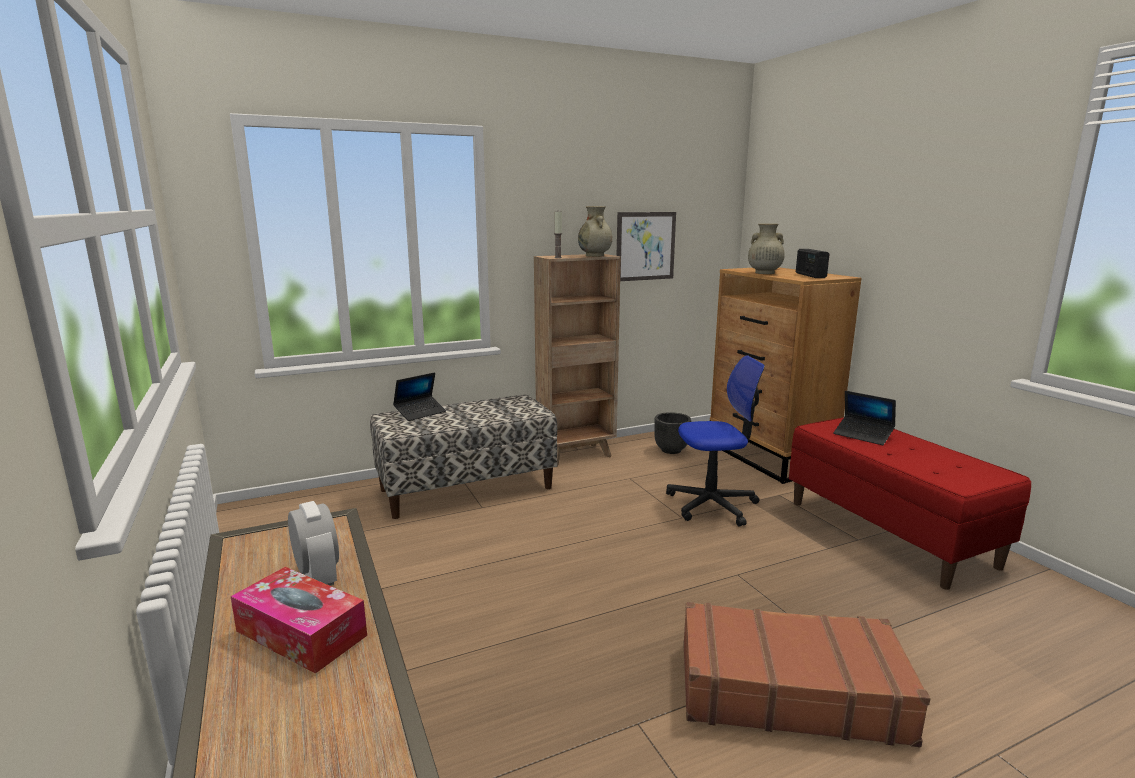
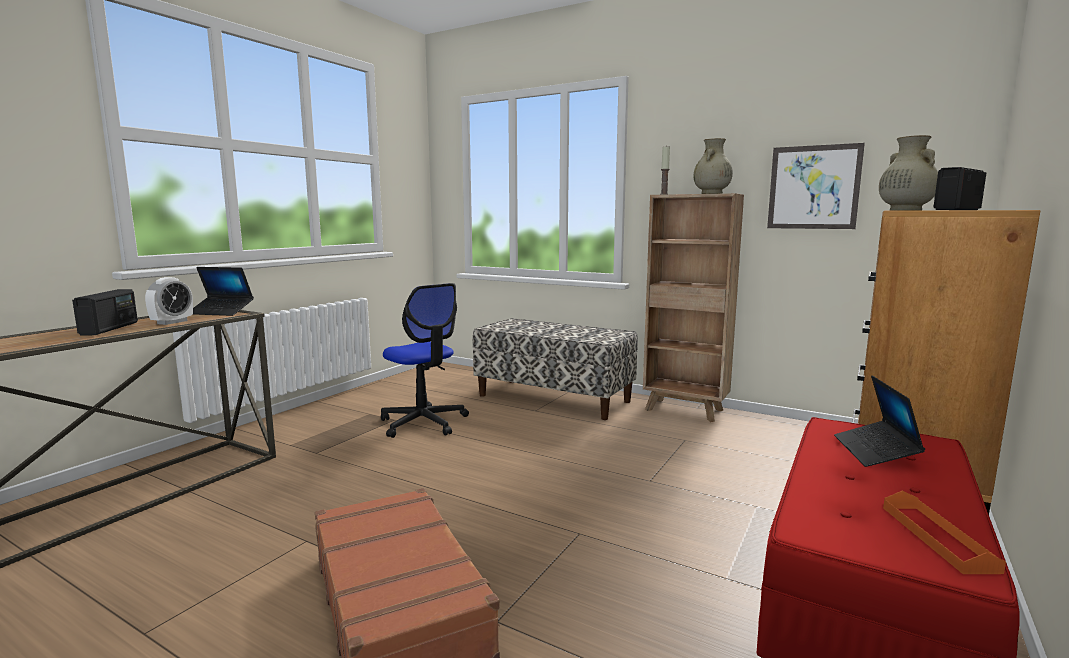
camera: 55 degrees right, 5 degrees down
(301, 633) = (110, 328): tissue box -> radio
(420, 413) = (535, 323): laptop -> laptop (221, 312)
(671, 450) = (790, 440): black planter -> none
(712, 505) = (706, 488): office chair -> office chair (423, 423)
(971, 466) = (937, 537): none -> orange tray

